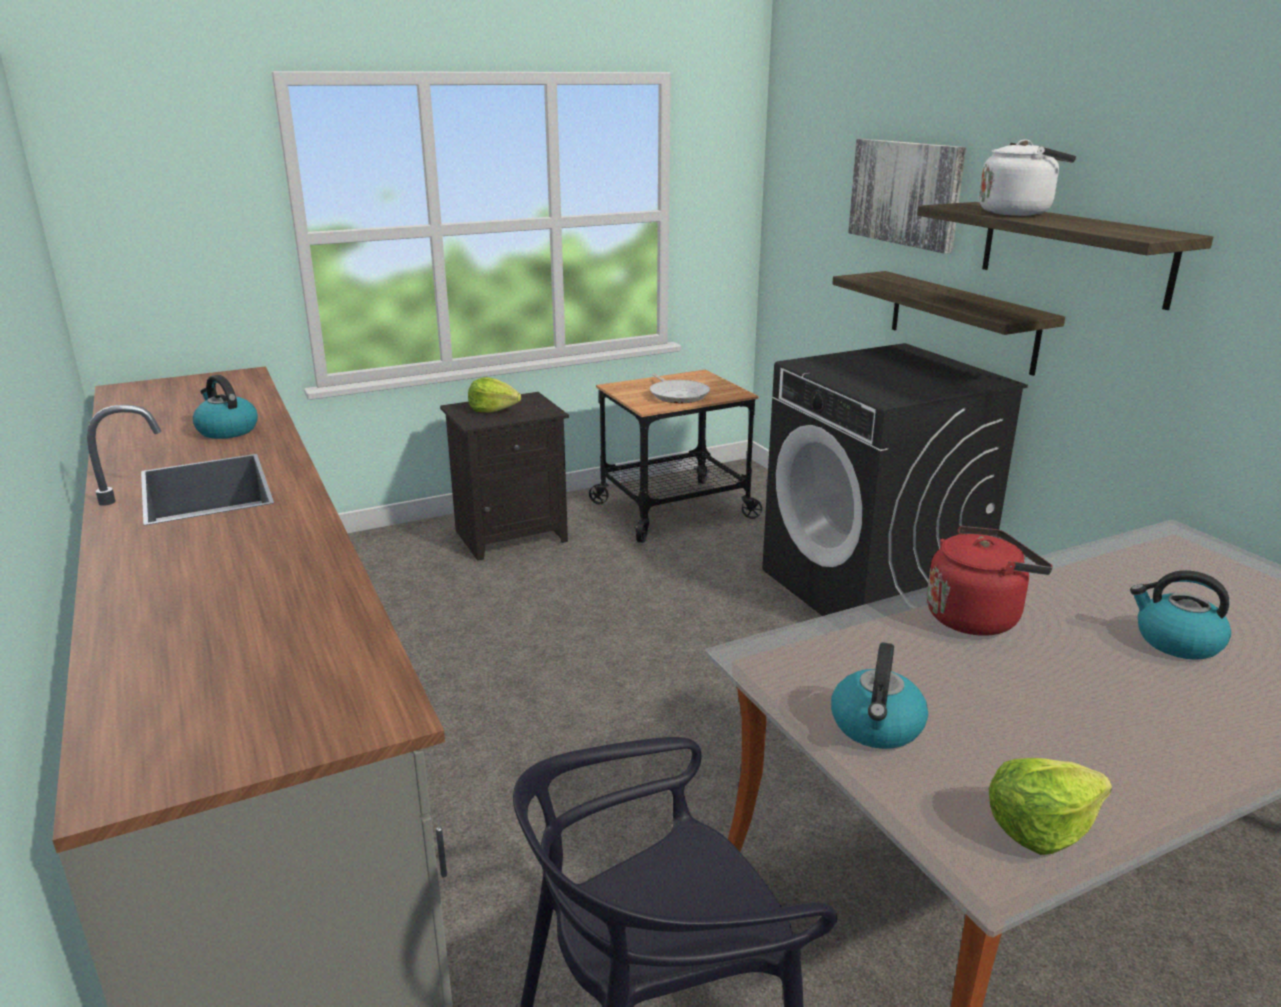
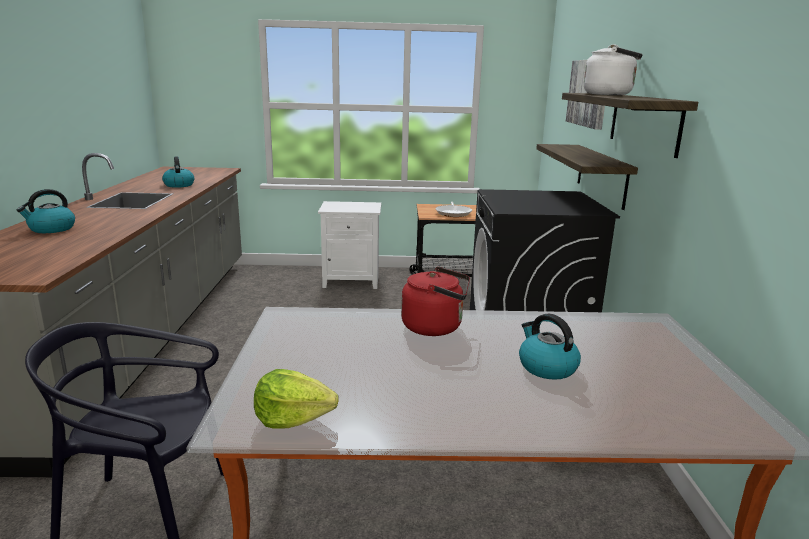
camera: 25 degrees right, 5 degrees down
(493, 410) = (345, 206): lettuce -> none
(512, 535) = (352, 280): black nightstand -> white nightstand
(877, 727) = (288, 355): kettle -> kettle (51, 229)

